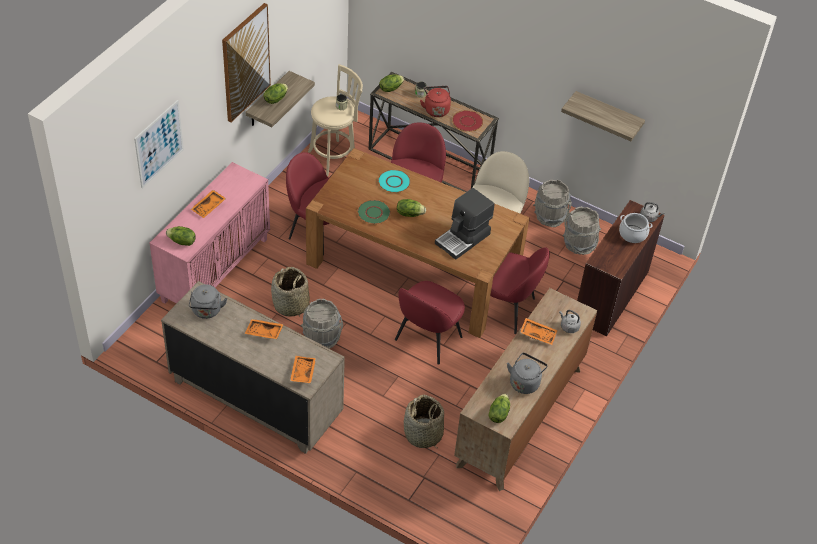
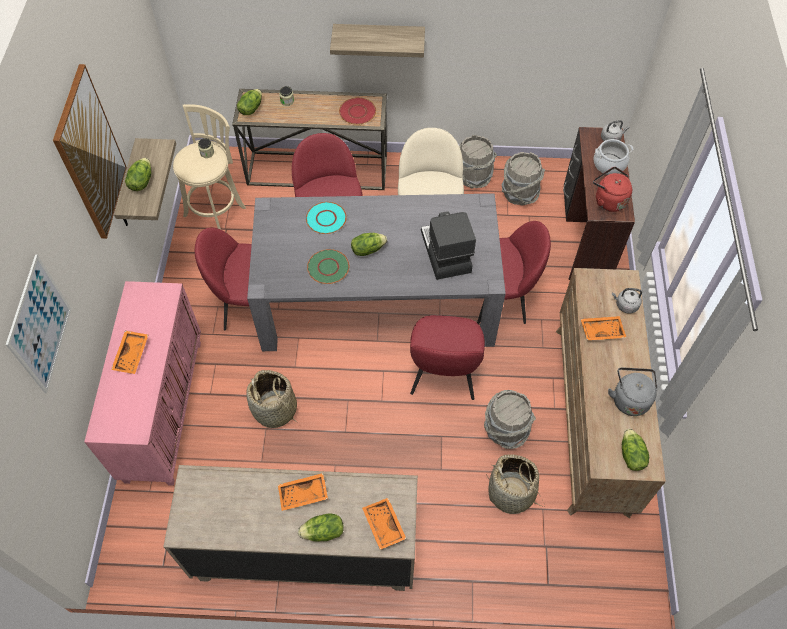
camera: 25 degrees left, 10 degrees up
(182, 242) = (125, 419): lettuce -> lettuce (323, 532)
(206, 311) = (215, 503): grey kettle -> none
(321, 338) = (332, 433): grey bucket -> grey bucket (505, 430)
(413, 268) = (377, 300): brown dining table -> grey dining table
(436, 109) = (315, 112): red kettle -> red kettle (608, 200)
(463, 239) = (445, 252): coffee machine -> coffee machine turned 150 degrees clockwise
(608, 115) = (523, 41): shelf -> shelf (379, 37)

